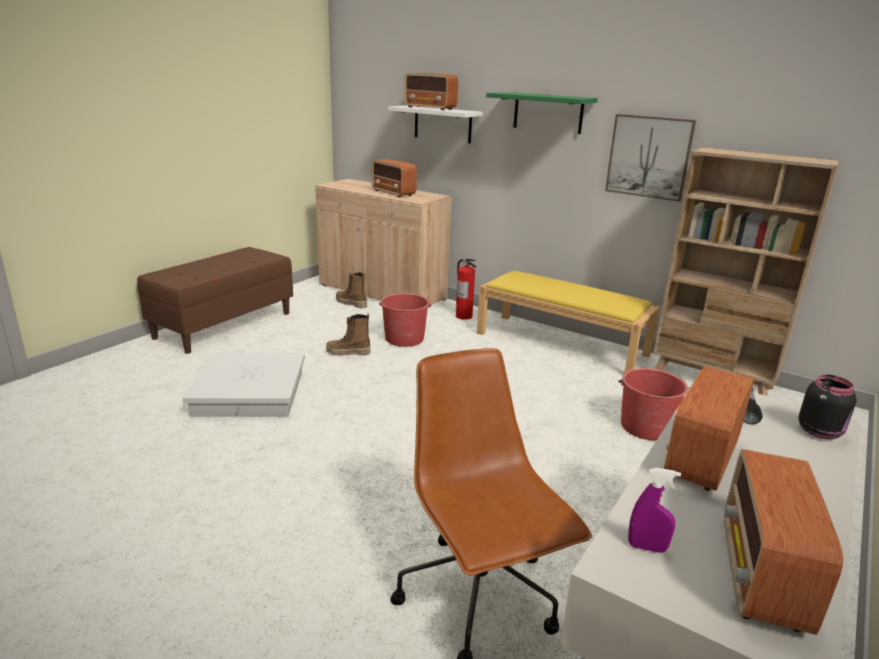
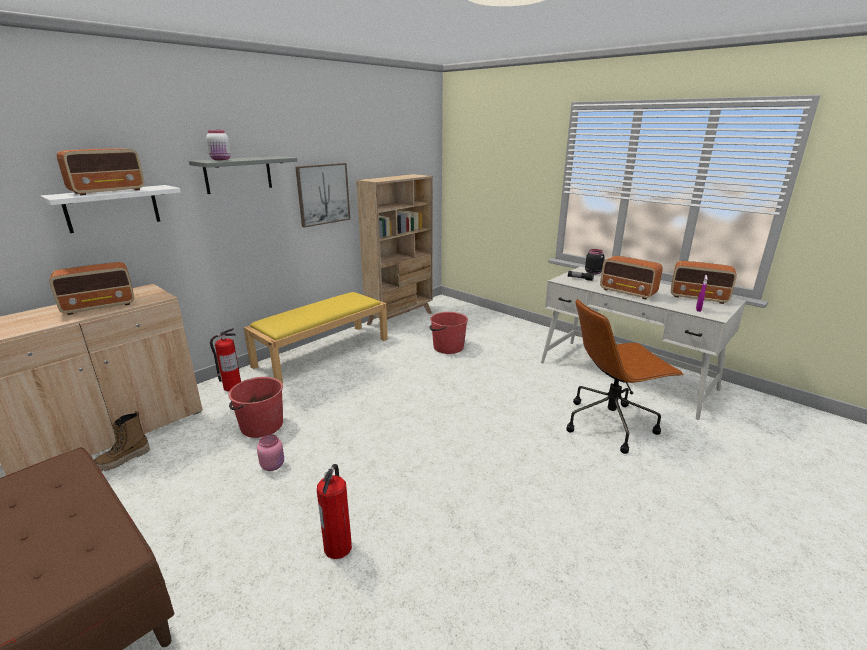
camera: 80 degrees left, 0 degrees up
(249, 393) = (338, 547): white storage box -> fire extinguisher
(348, 353) = (273, 465): boot -> pink jar
(522, 93) = (221, 159): none -> white jar
(548, 112) = (238, 174): green shelf -> grey shelf

